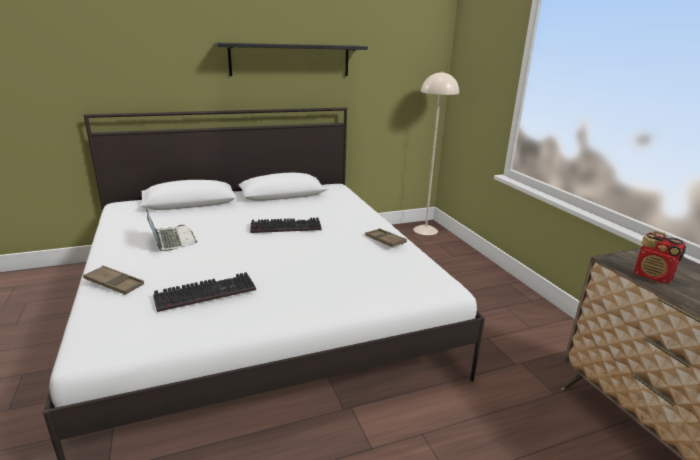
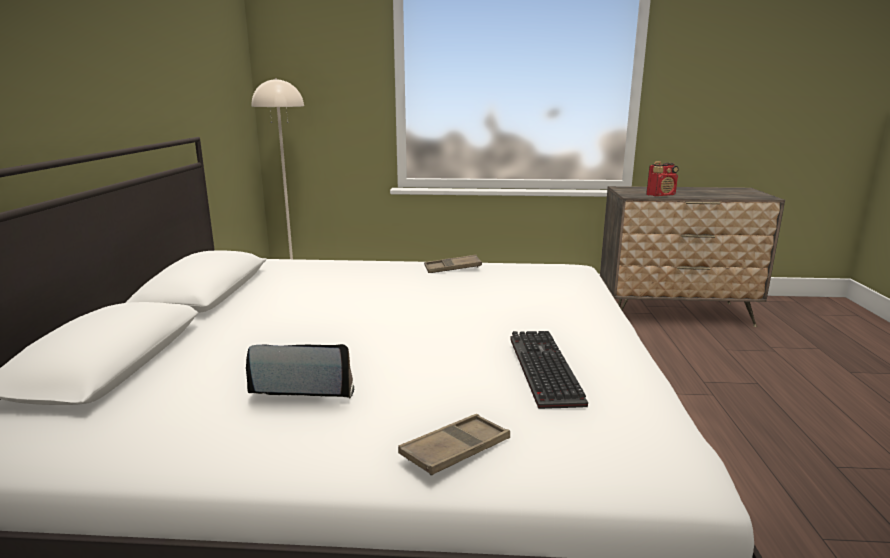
camera: 65 degrees left, 5 degrees down
(287, 227) = (353, 304): keyboard -> none
(290, 60) = (121, 56): black shelf -> none

